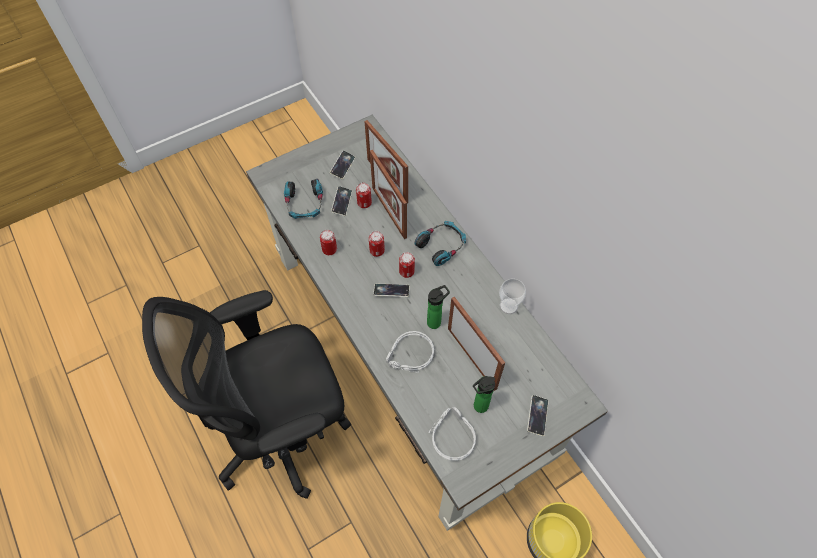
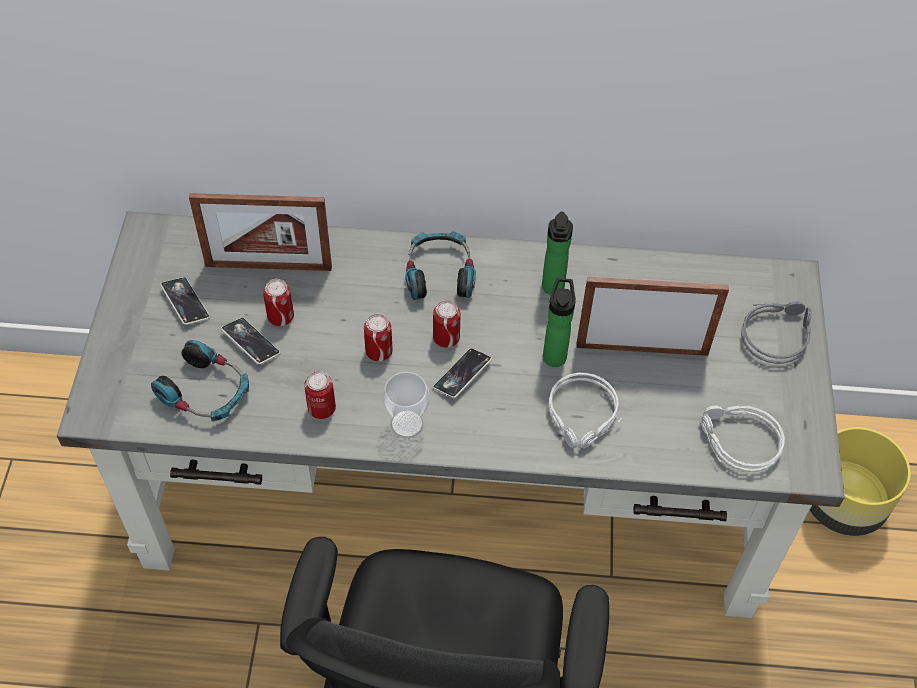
camera: 55 degrees left, 5 degrees down
(389, 212) = (326, 298): picture frame -> none
(478, 407) = (718, 386): bottle -> bottle (552, 289)
(508, 306) = (597, 262): cup -> cup (407, 424)
(537, 416) = (776, 333): phone -> grey headphones

